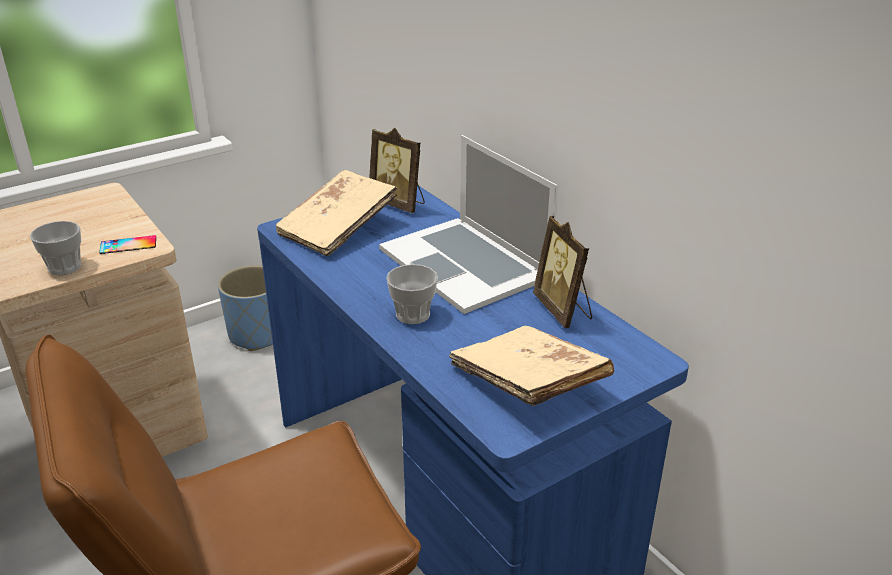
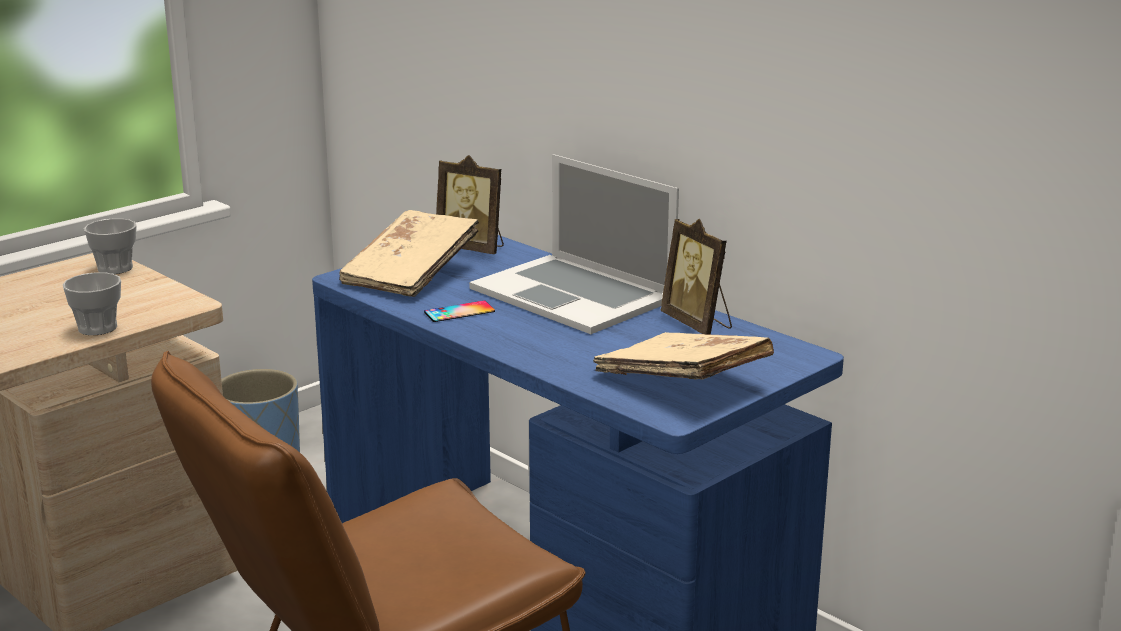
camera: 10 degrees left, 10 degrees down
(128, 245) = (163, 304): phone -> phone (459, 312)
(413, 314) = (534, 339): cup -> cup (115, 268)

